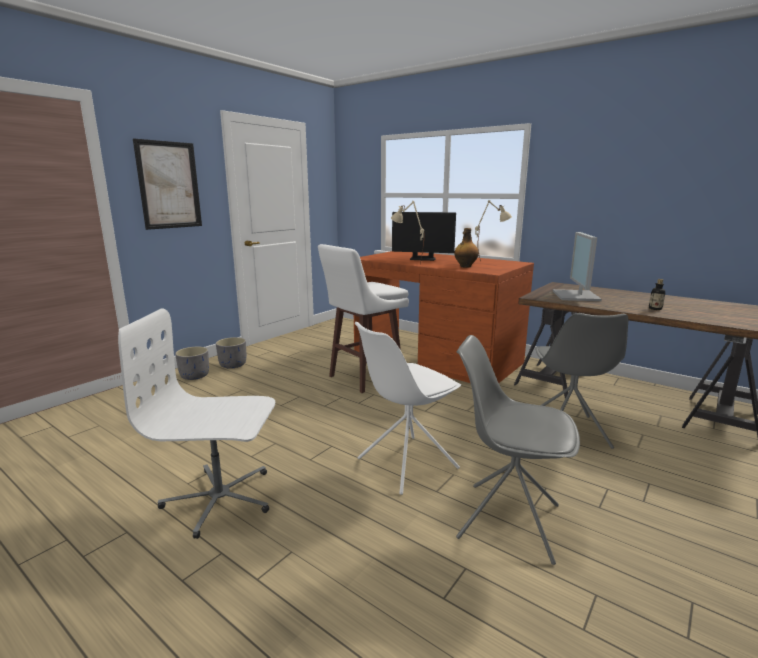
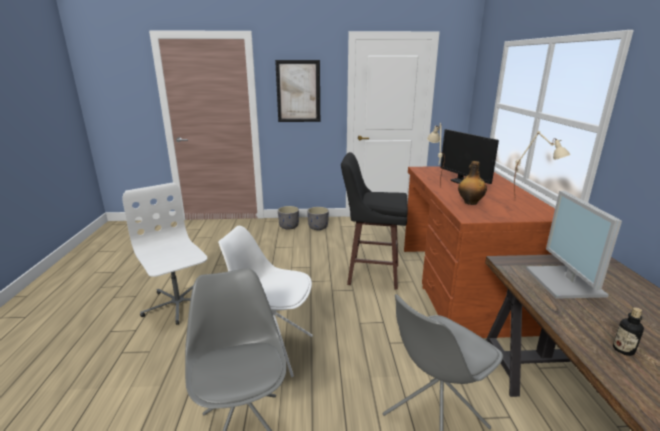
camera: 50 degrees right, 5 degrees up
(364, 378) = (371, 274): white stool -> black stool
(577, 296) = (566, 282): monitor -> monitor turned 60 degrees counterclockwise

